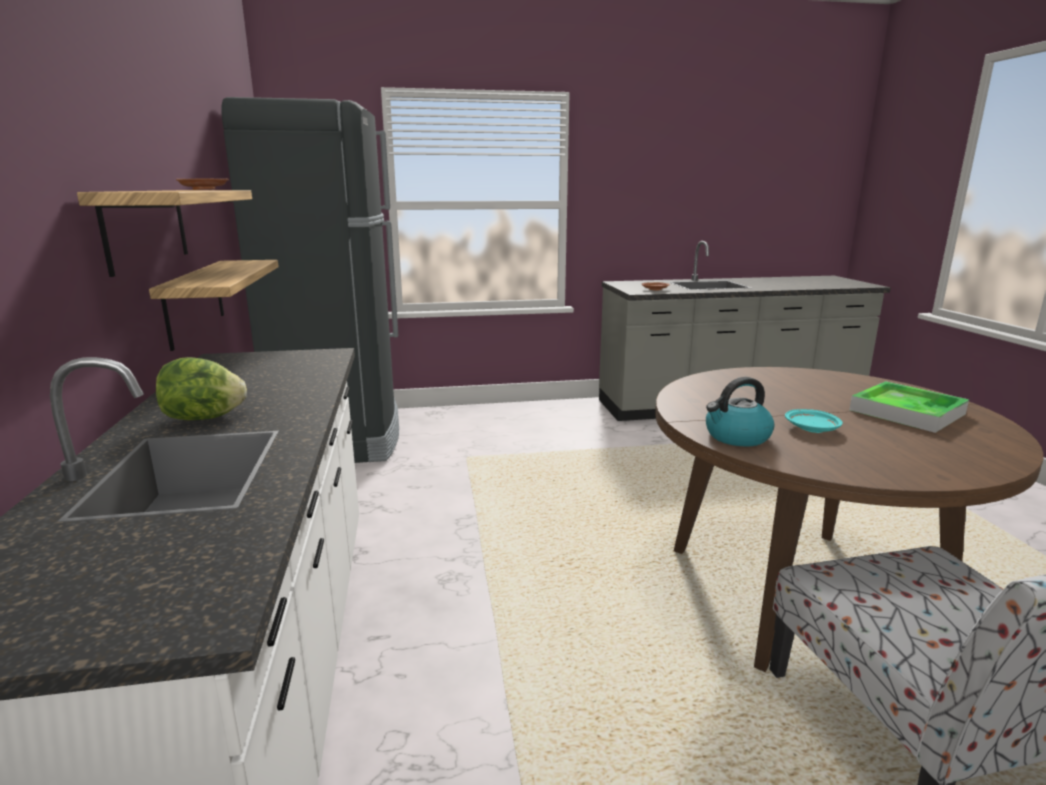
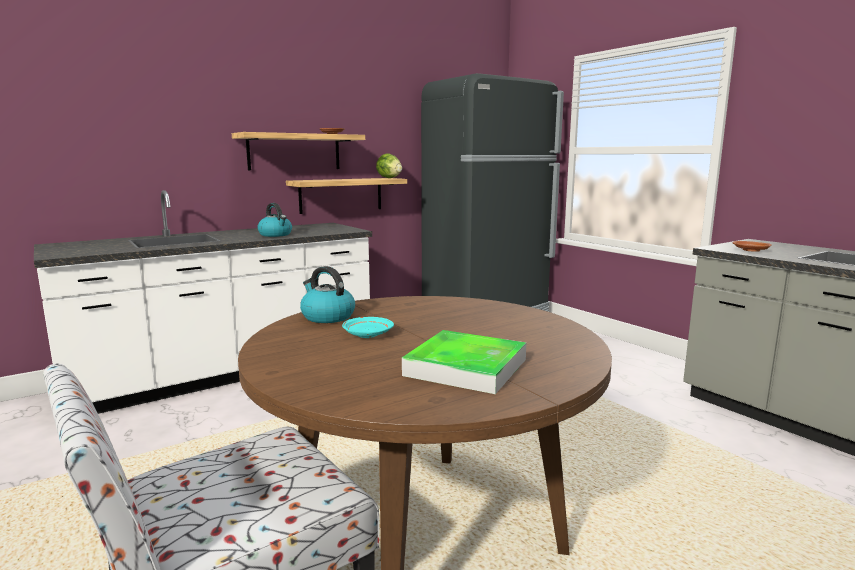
camera: 65 degrees right, 5 degrees down
(204, 418) = (233, 234): lettuce -> lettuce (389, 178)
(283, 392) = (276, 235): none -> kettle

